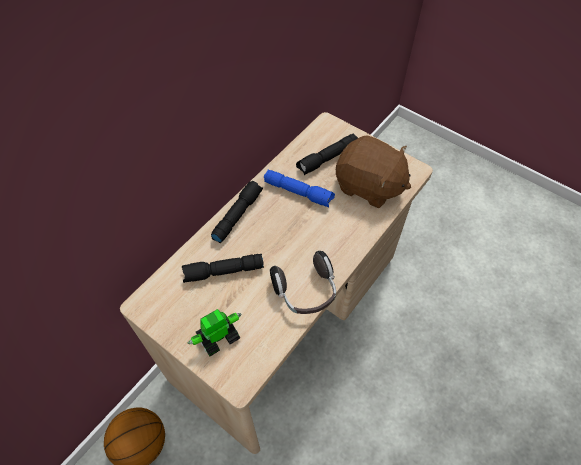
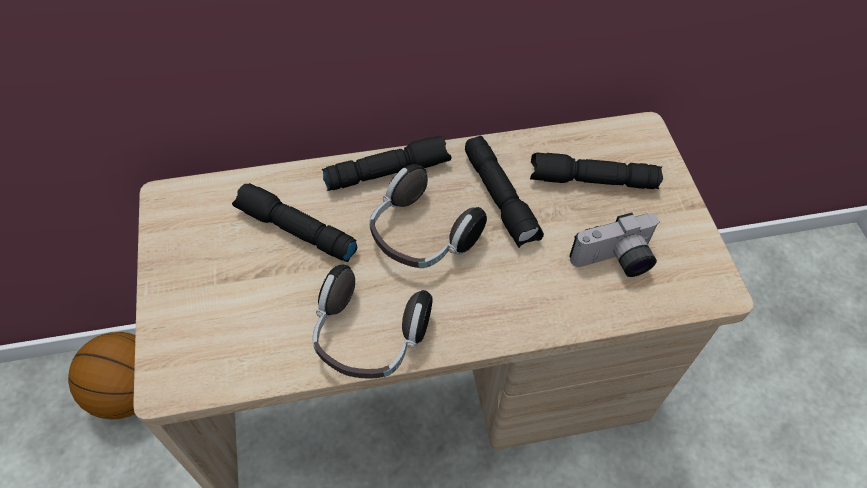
camera: 40 degrees right, 0 degrees up
(218, 337) = (204, 306): toy robot -> none
(282, 233) = (421, 237): none -> headphones
(299, 192) = (501, 198): blue flashlight -> black flashlight
(369, 186) = (615, 262): brown plush toy -> camera

